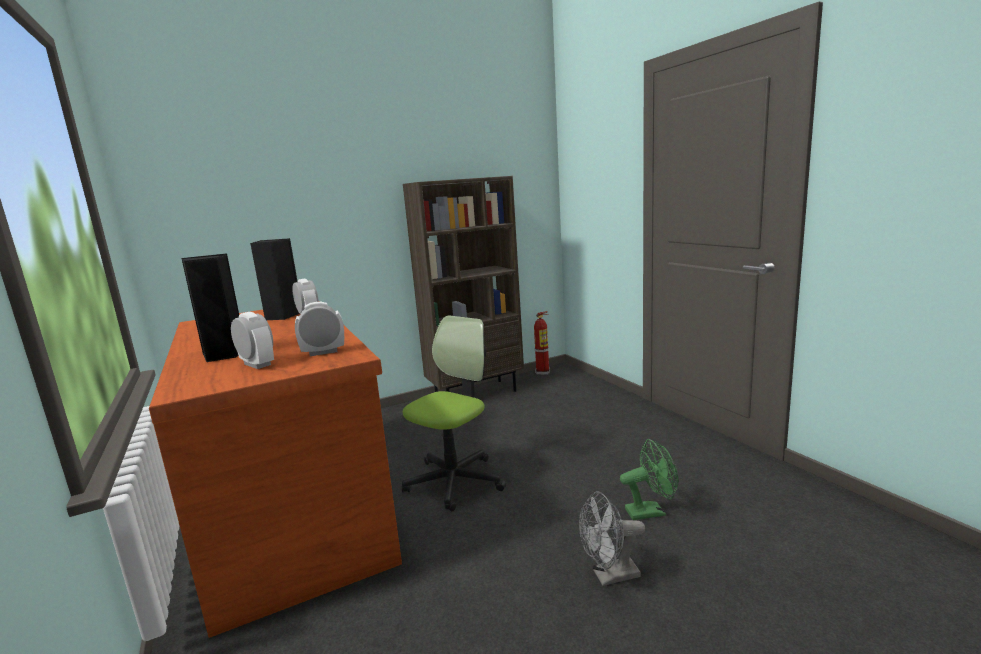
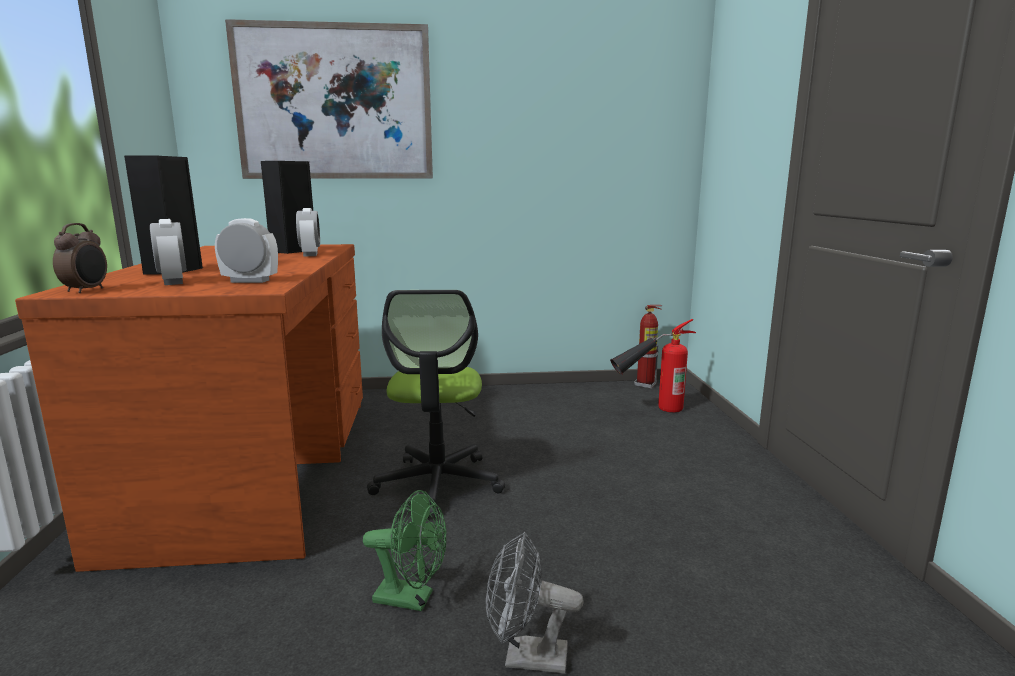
camera: 20 degrees right, 0 degrees up
(199, 387) = (87, 290): none -> alarm clock
(275, 181) = (334, 103): none -> picture
(454, 481) = (437, 484): office chair -> office chair turned 120 degrees clockwise
(476, 393) = (544, 393): brown bookcase -> none
(560, 391) = (650, 410): none -> fire extinguisher
(650, 511) = (651, 591): green fan -> green fan (412, 599)

